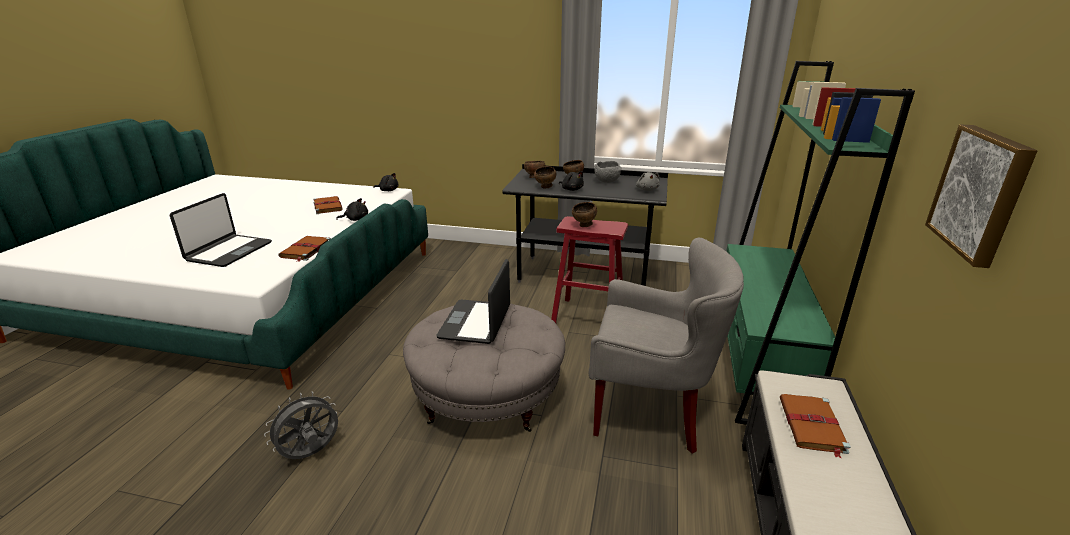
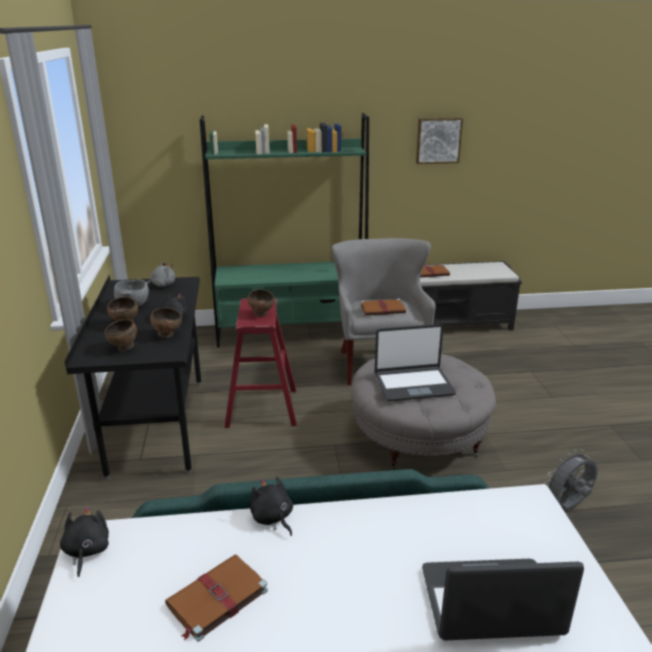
camera: 110 degrees left, 0 degrees up
(305, 250) = (418, 510): brown book -> brown book (383, 309)
(311, 454) = (567, 507): grey fan -> grey fan turned 120 degrees clockwise

